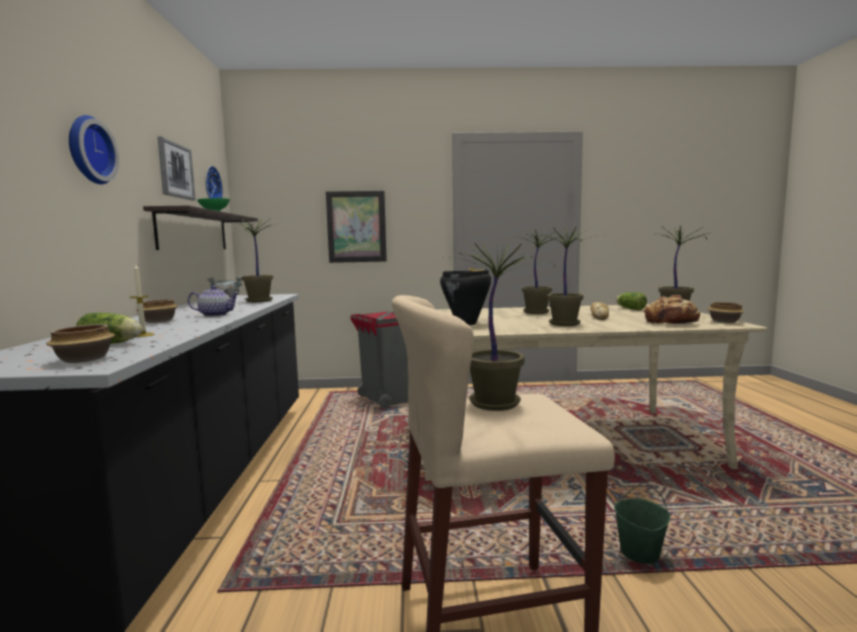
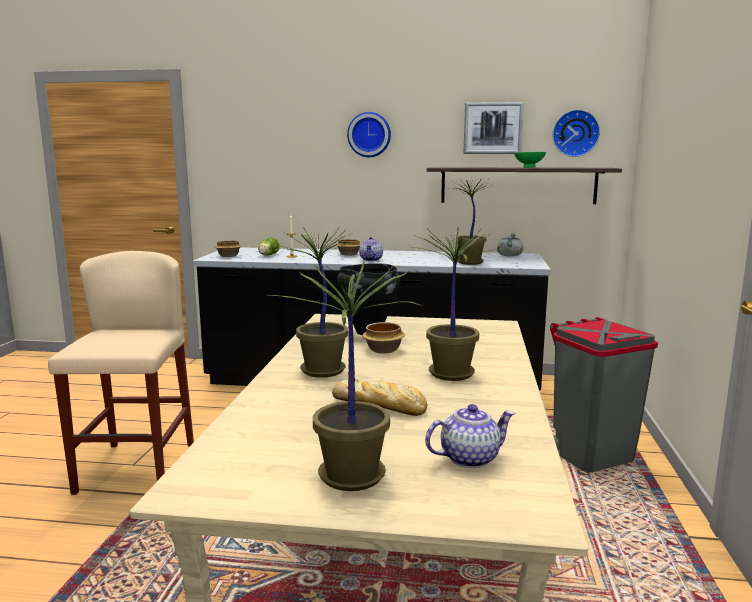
camera: 100 degrees right, 5 degrees up
(356, 227) = (683, 187): picture -> none
(496, 403) = (137, 337): potted plant -> none
(629, 309) = (469, 458): lettuce -> teapot
(639, 554) = (124, 549): green bucket -> none
(671, 323) = (260, 437): bread -> none
(724, 321) = (220, 491): bowl -> bowl (384, 350)

